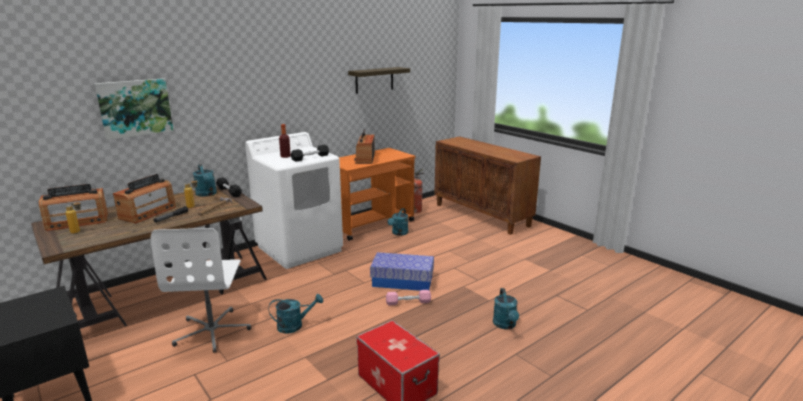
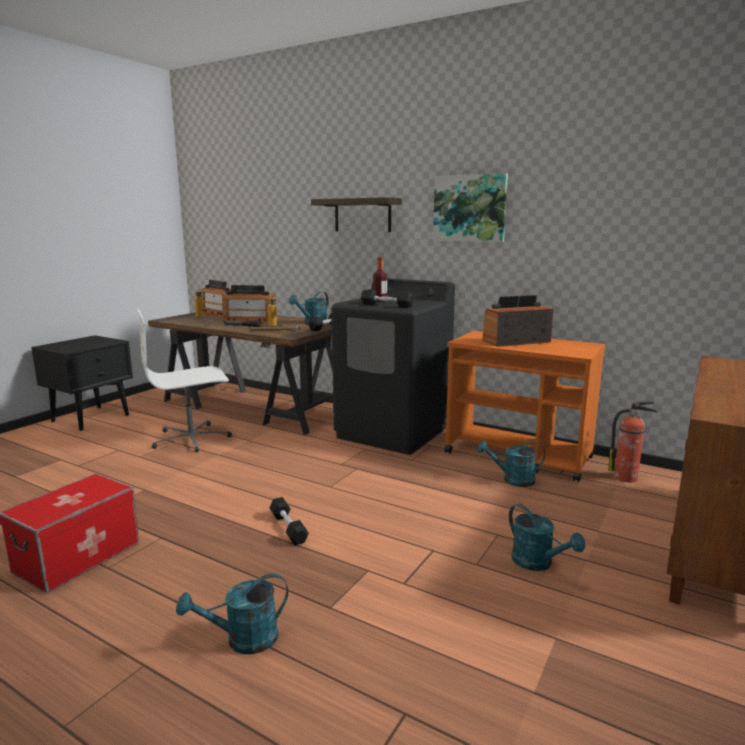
camera: 70 degrees right, 5 degrees down
(135, 108) = (288, 223): picture -> picture (470, 208)
(295, 325) = (208, 470): turquoise watering can -> turquoise watering can (538, 563)
(300, 248) = (393, 432): white washing machine -> black washing machine
(374, 80) = (593, 218): shelf -> shelf (362, 215)
(402, 281) = (351, 512): storage box -> none
(408, 302) = (288, 528): pink dumbbell -> black dumbbell

